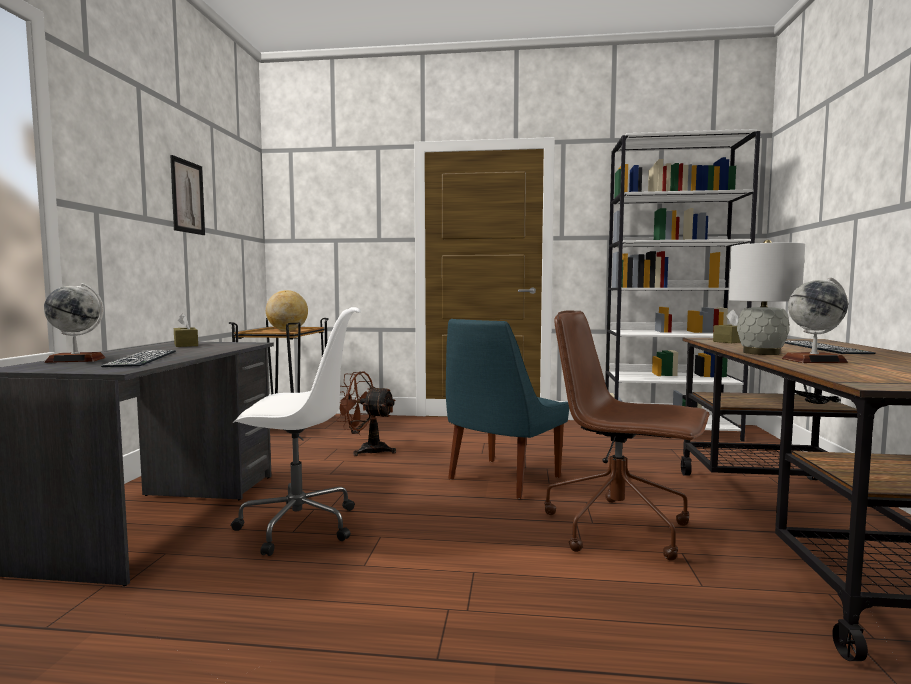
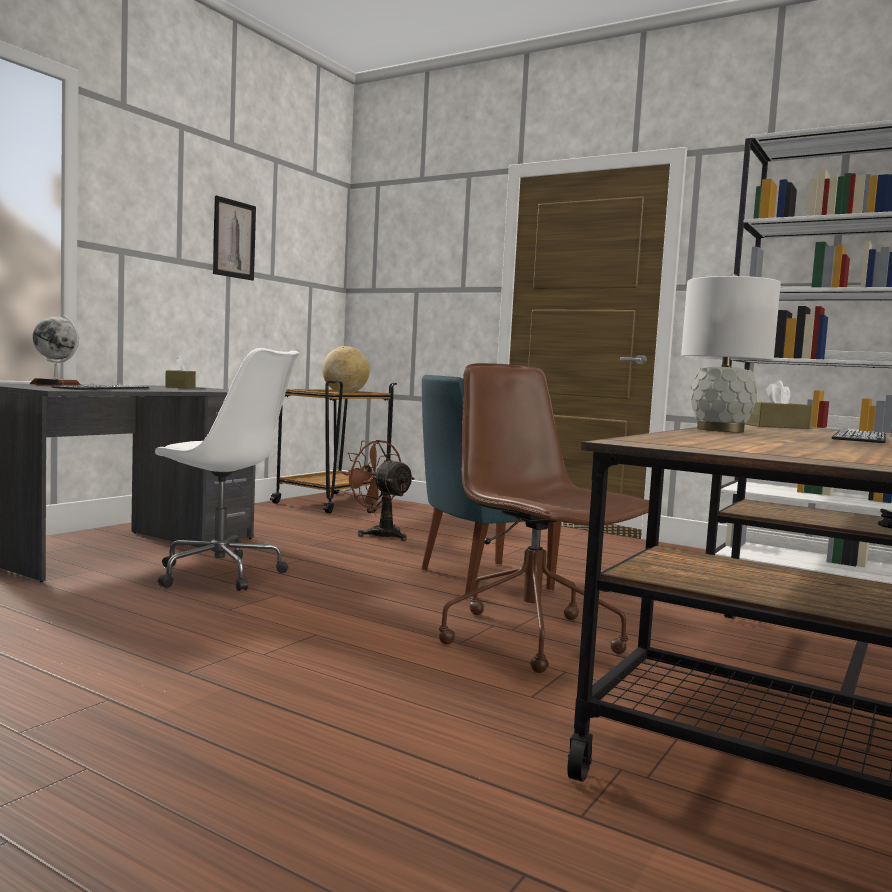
camera: 25 degrees right, 0 degrees up
(814, 360) = (733, 436): globe -> none

